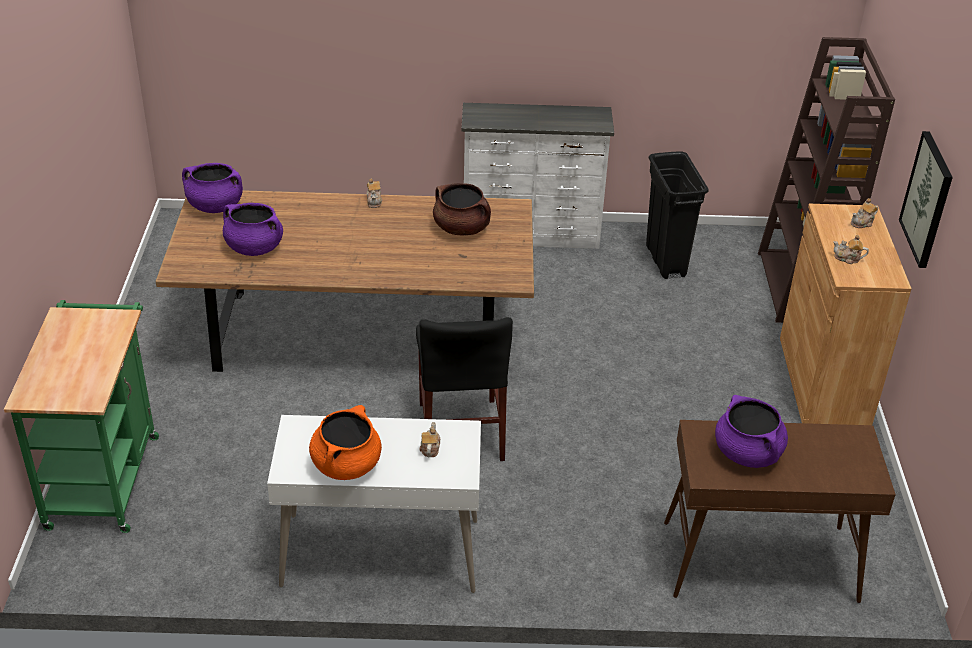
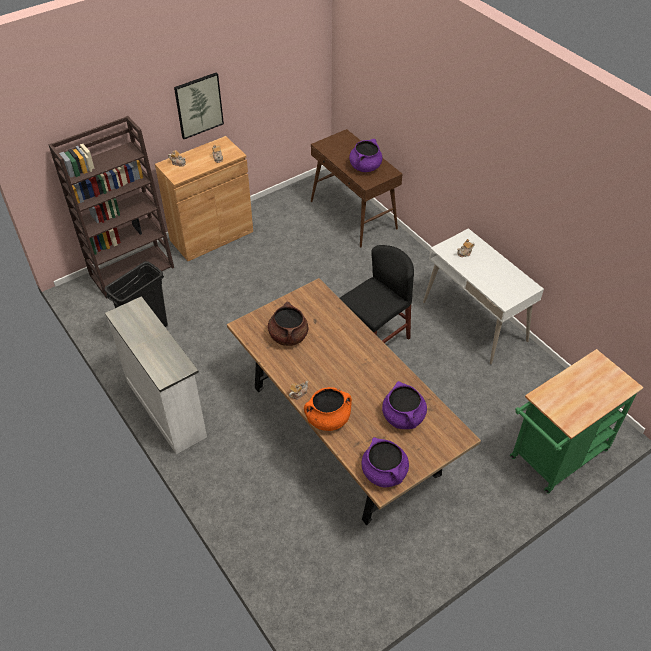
camera: 125 degrees left, 10 degrees up
(346, 465) = (504, 271): orange cooking pot -> orange cooking pot (328, 419)

